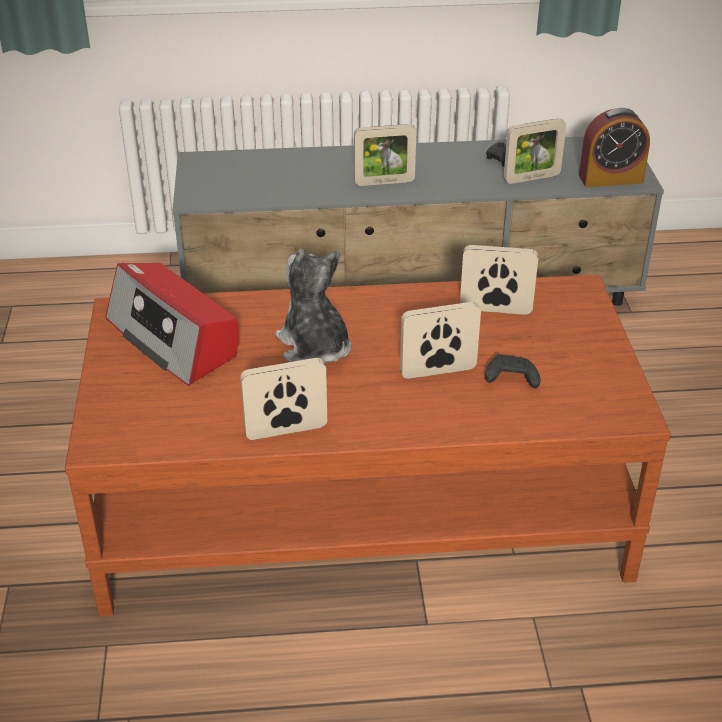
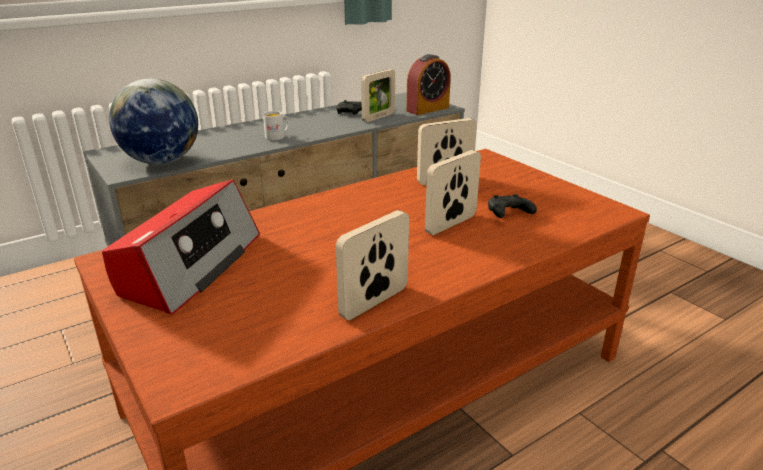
camera: 30 degrees left, 10 degrees down
(174, 338) = (190, 265): radio -> radio turned 90 degrees counterclockwise
(239, 190) = (161, 161): none -> globe
(314, 348) = (333, 236): plush toy -> none
(384, 182) = (278, 136): picture frame -> white mug

